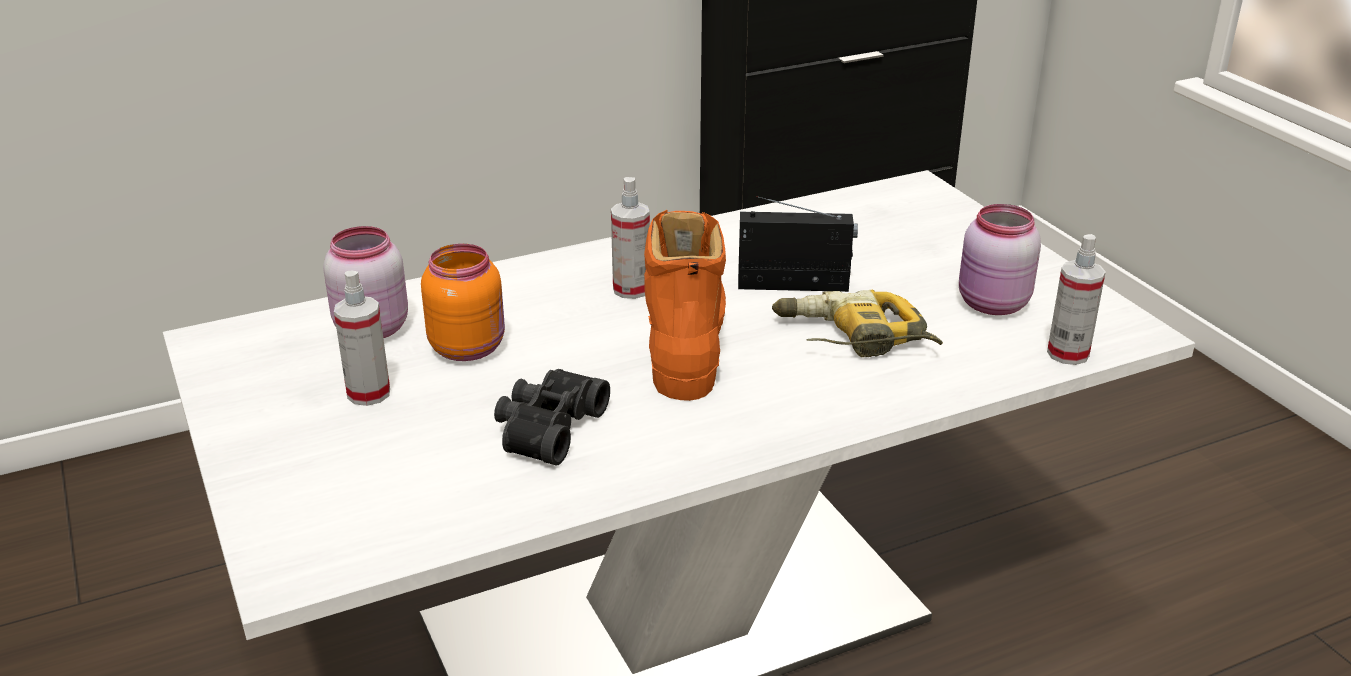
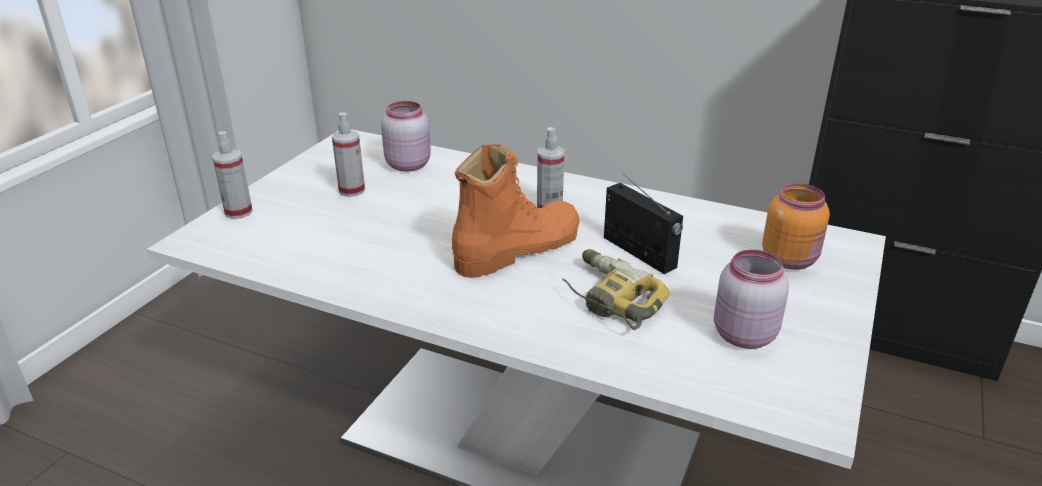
camera: 50 degrees right, 0 degrees up
(469, 347) = (425, 194): orange jar -> orange jar (790, 260)
(546, 428) = (378, 246): black binoculars -> none
(1068, 353) = (729, 395): spray bottle -> spray bottle (238, 212)

